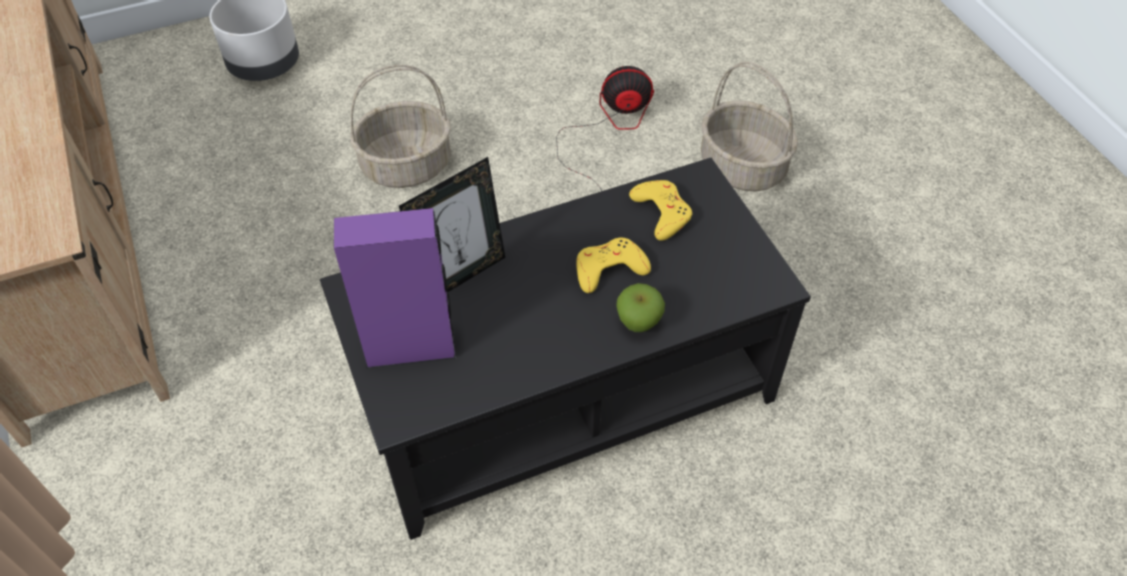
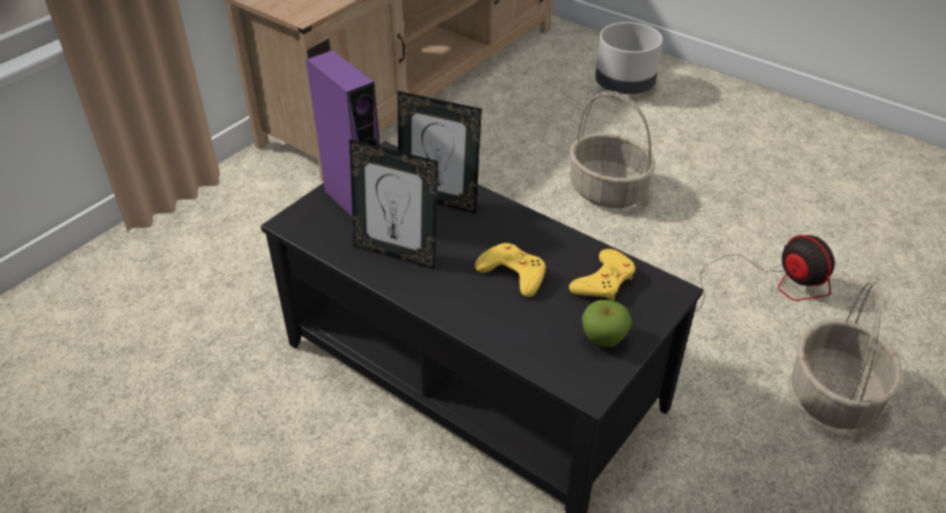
camera: 60 degrees right, 10 degrees down
(517, 344) = (397, 253): none -> picture frame
(638, 322) = (471, 311): apple -> apple (603, 339)

